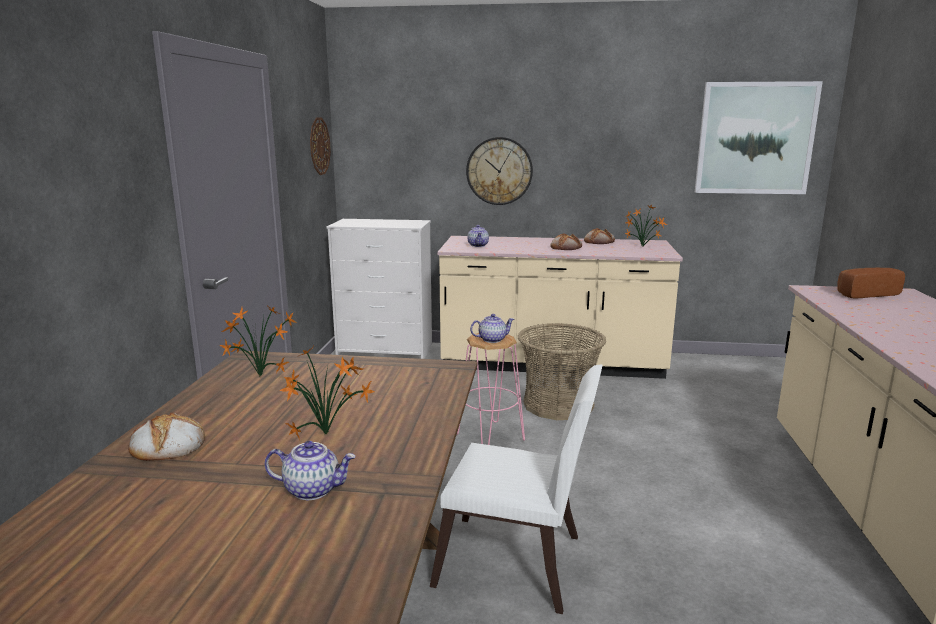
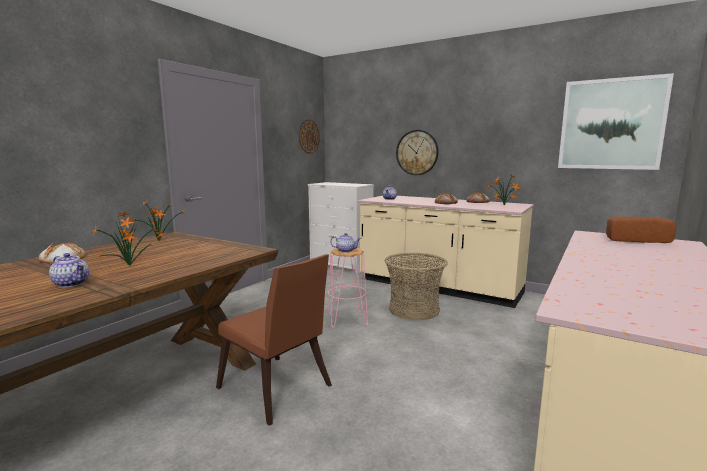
camera: 25 degrees right, 5 degrees down
(518, 565) = (277, 391): white chair -> brown chair

